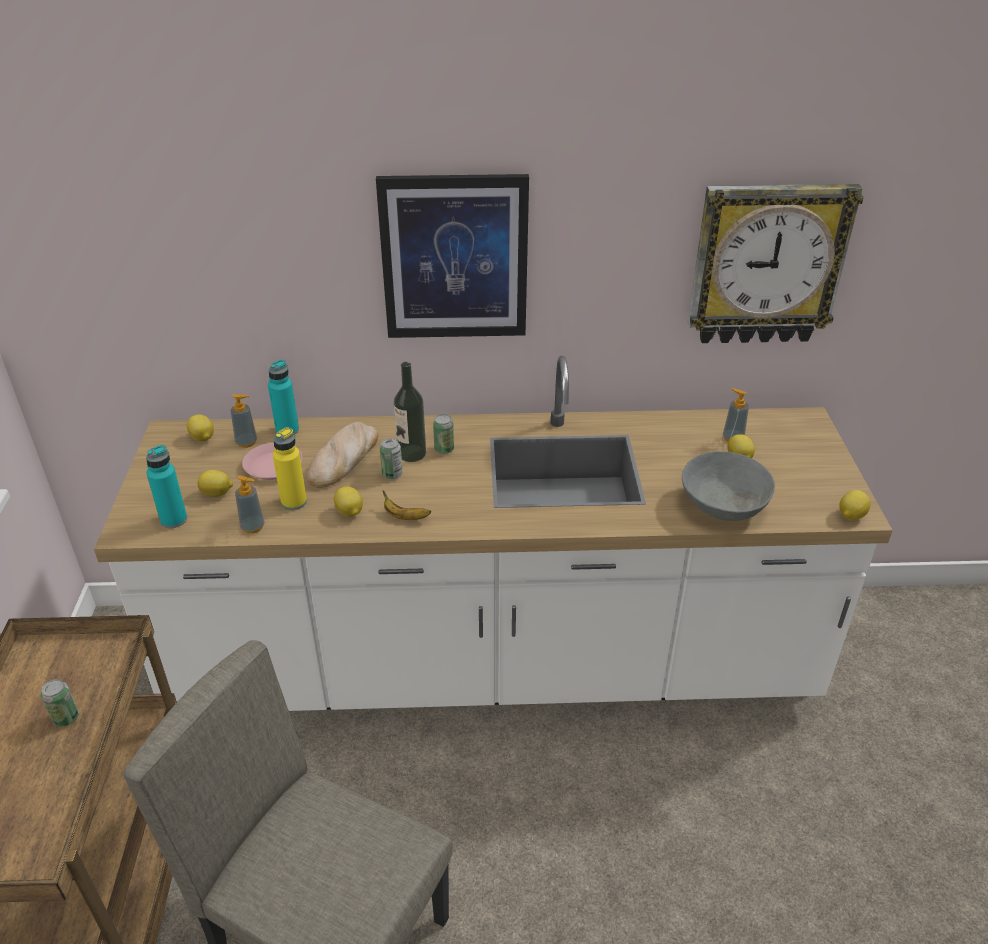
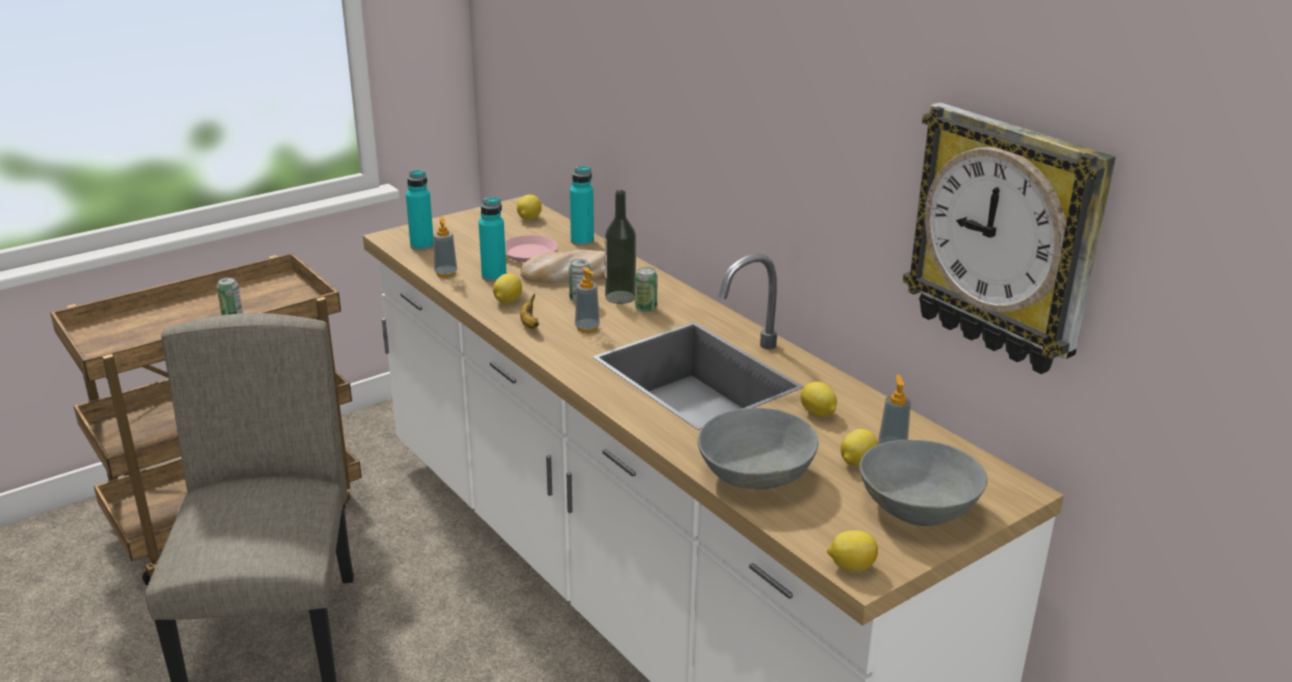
camera: 55 degrees right, 10 degrees down
(217, 494) = (469, 248): lemon -> lemon (818, 414)
(246, 442) = (545, 234): soap dispenser -> soap dispenser (587, 328)
(294, 502) = (494, 276): yellow bottle -> turquoise bottle
(454, 258) = (725, 114): picture -> none
(805, 461) = (919, 508): none -> grey bowl

